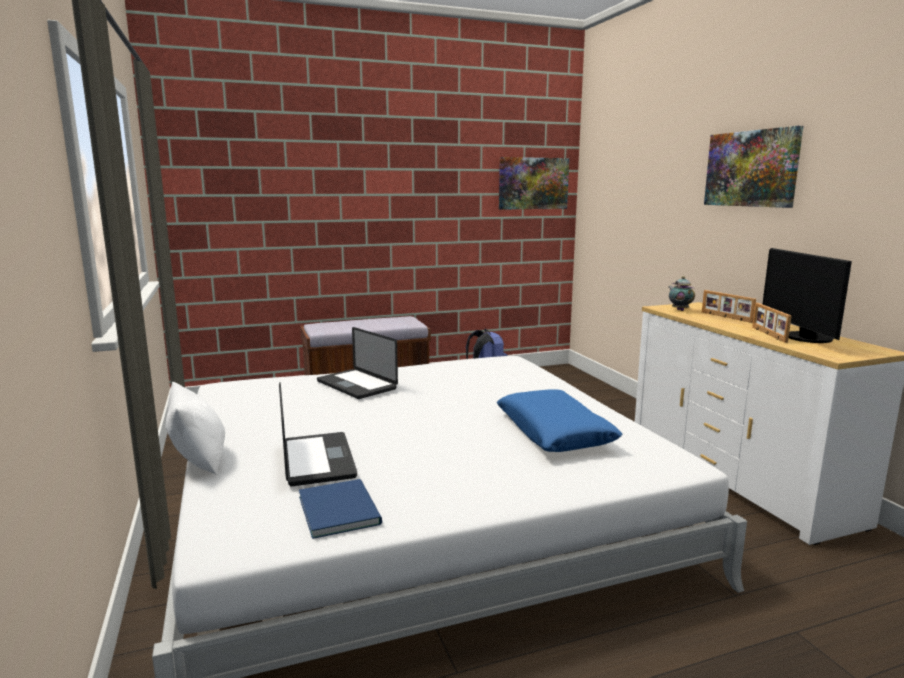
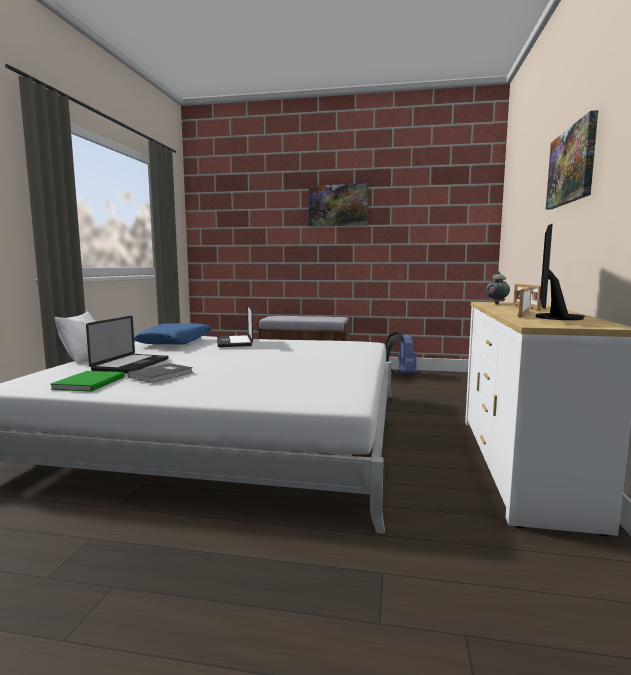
camera: 30 degrees right, 5 degrees down
(340, 508) = (92, 382): blue book -> green book
(410, 469) = (162, 375): none -> grey book
(533, 183) = (456, 215): picture -> picture (338, 205)
(554, 432) = (296, 375): blue pillow -> blue pillow (175, 342)

